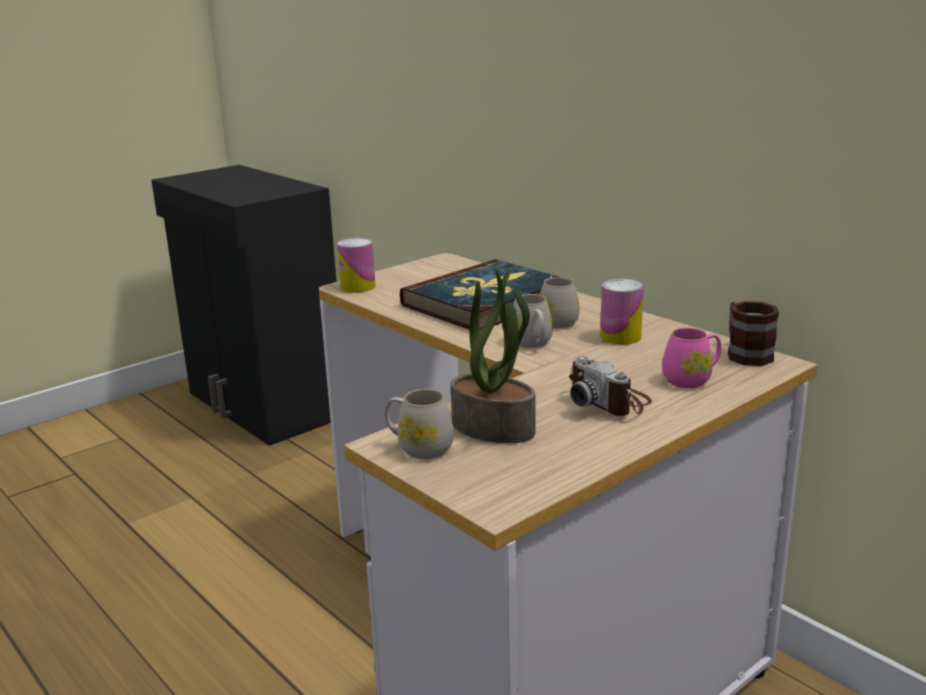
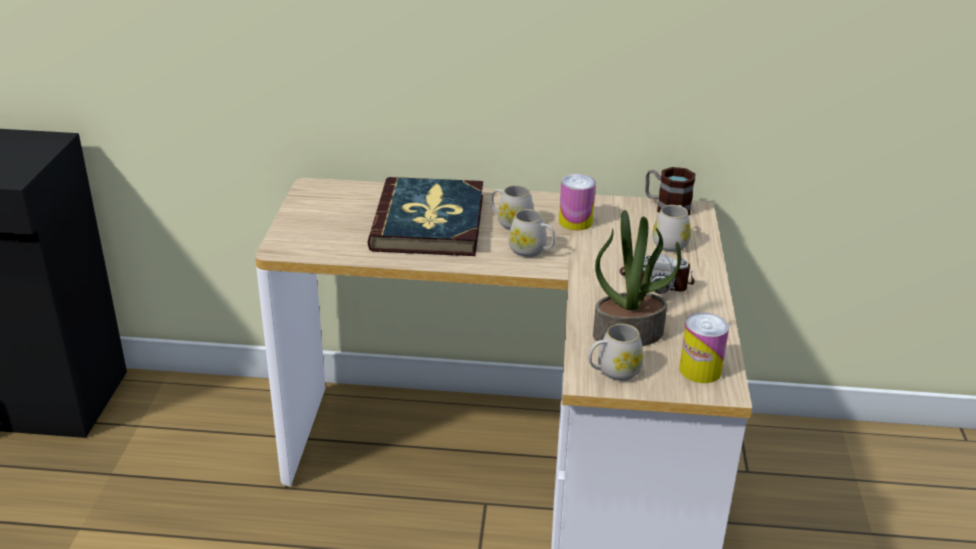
camera: 45 degrees left, 10 degrees up
(358, 287) = (293, 244): can -> can (700, 370)
(691, 379) = (671, 242): pink mug -> white mug

